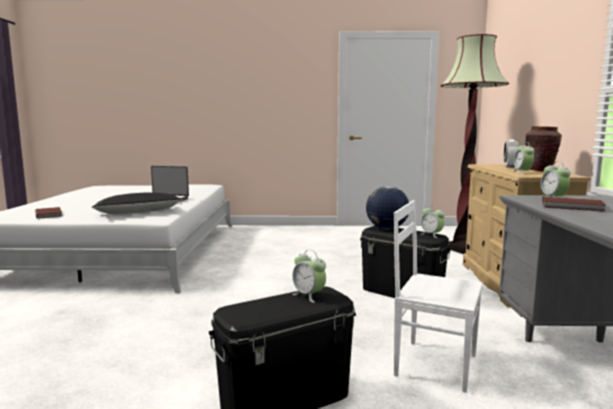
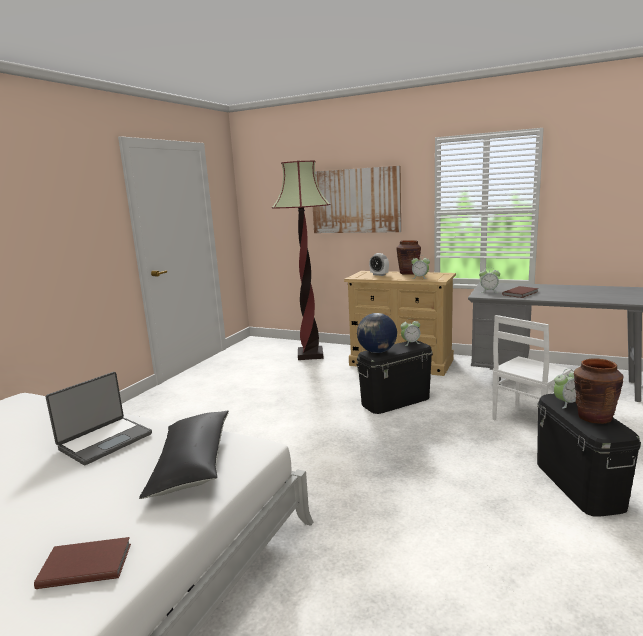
camera: 65 degrees left, 5 degrees up
(273, 307) = (594, 417): none -> brown vase
(543, 79) = (355, 201): none -> picture

